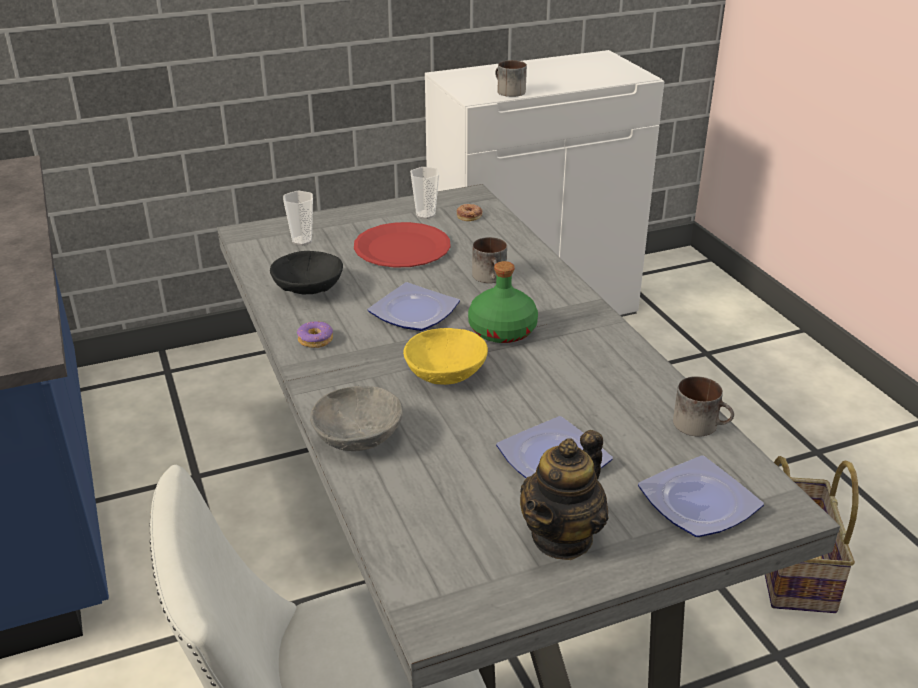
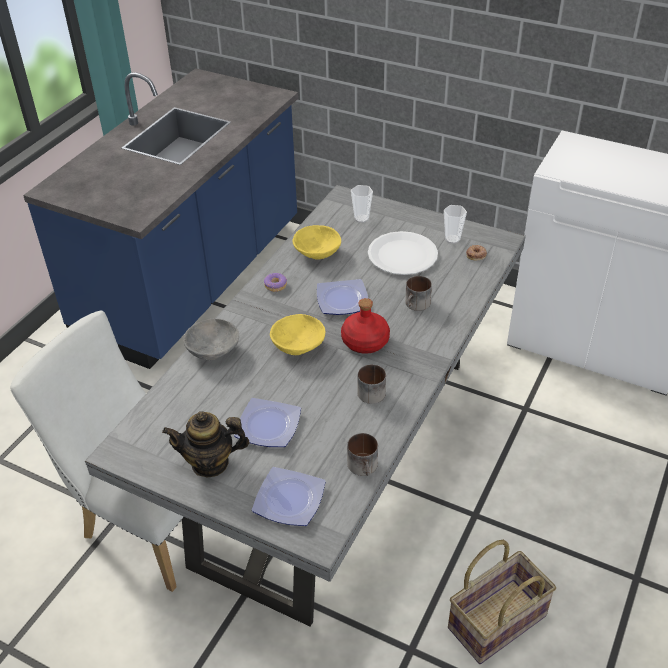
camera: 50 degrees right, 10 degrees up
(308, 291) = (316, 253): black bowl -> yellow bowl
(402, 248) = (402, 255): red plate -> white plate
(503, 331) = (365, 342): green bottle -> red bottle
(507, 91) = (585, 174): mug -> mug (370, 390)

